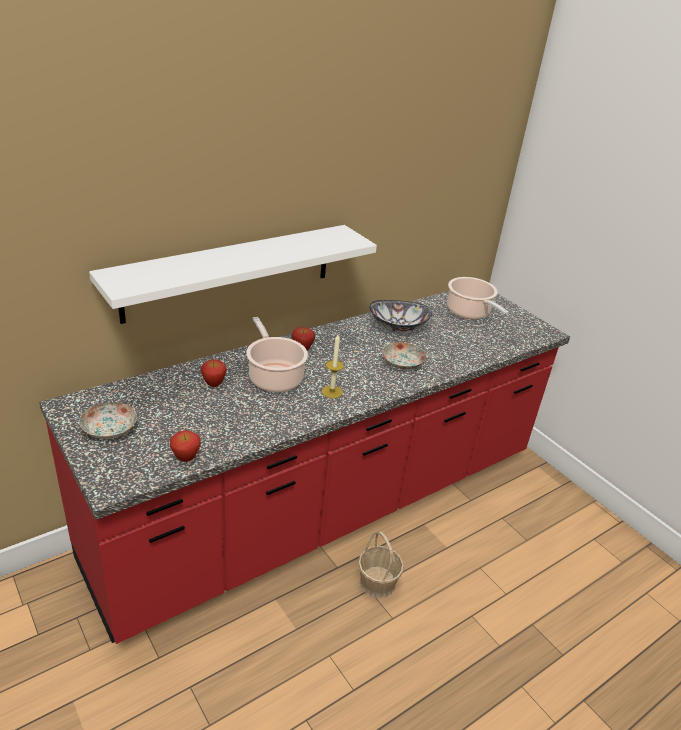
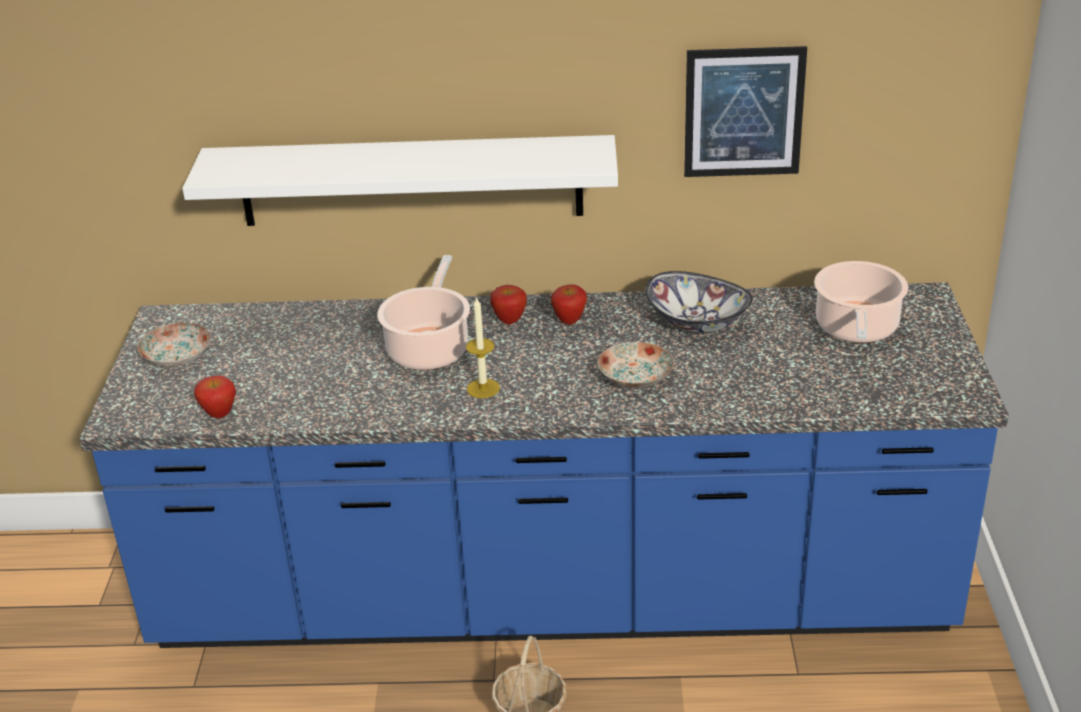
camera: 40 degrees right, 0 degrees up
(214, 384) = (344, 337): apple -> apple (569, 321)
(325, 506) = (551, 594): red counter -> blue counter
(405, 203) = (743, 112): none -> picture

